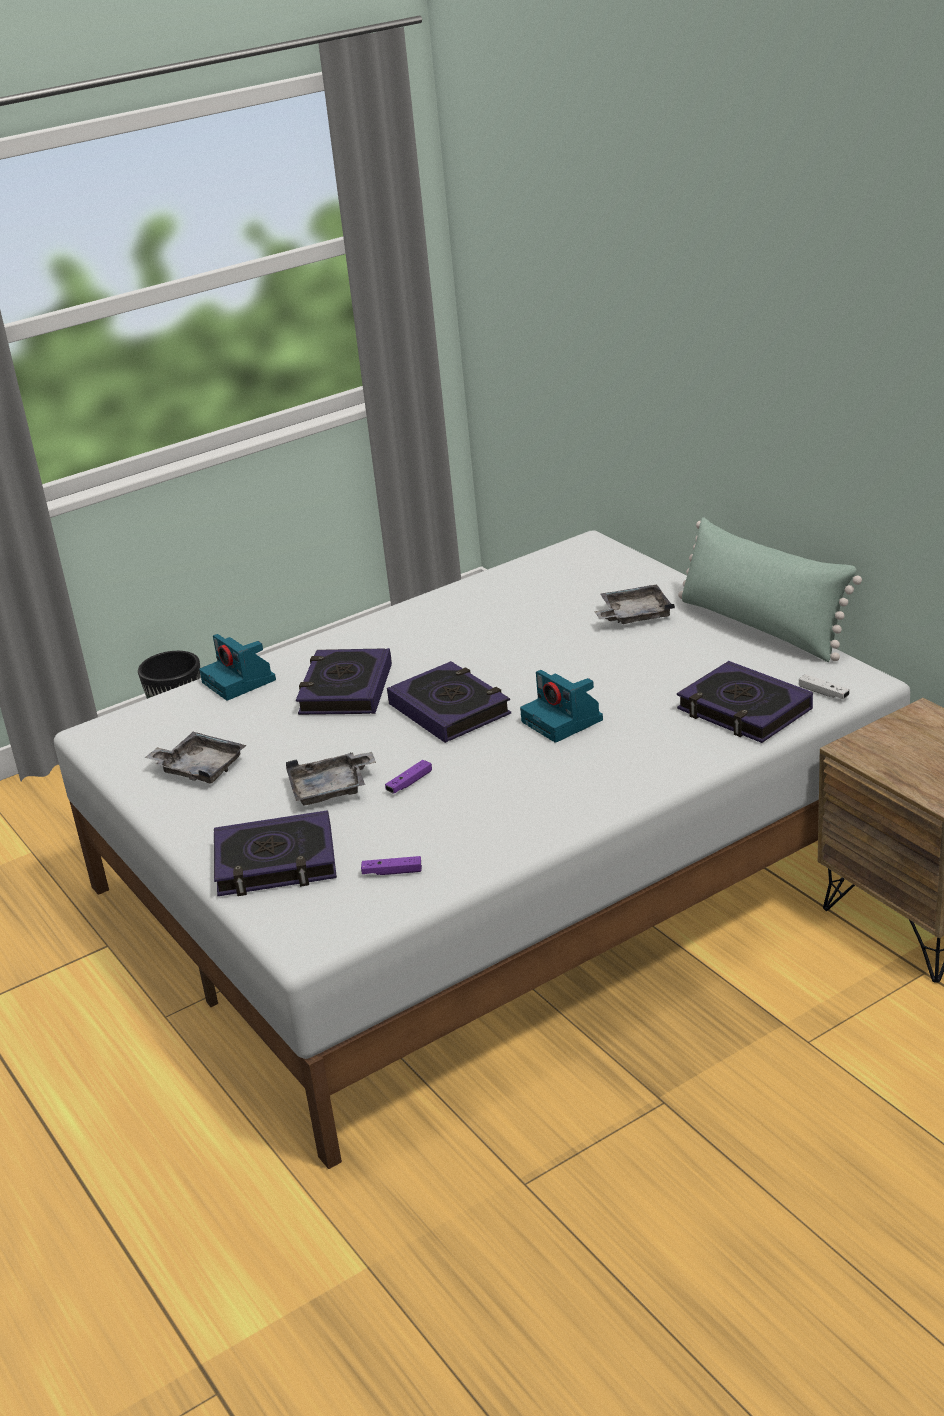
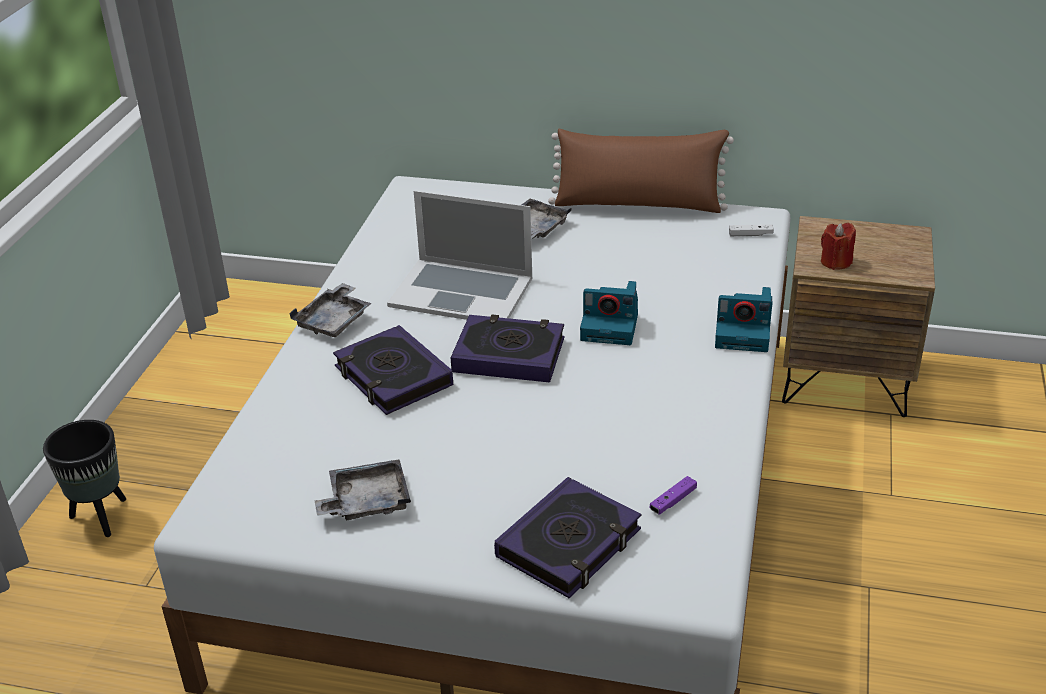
camera: 45 degrees left, 5 degrees up
(240, 681) = (280, 411): camera -> camera (744, 333)
(331, 789) = (516, 462): grey tray -> grey tray (334, 321)
(409, 783) = (571, 426): purple game controller -> none
(493, 645) = (461, 291): none -> laptop
(744, 710) = (720, 267): book -> none
(761, 627) = (638, 204): green pillow -> brown pillow
(881, 753) = (835, 262): none -> red candle

